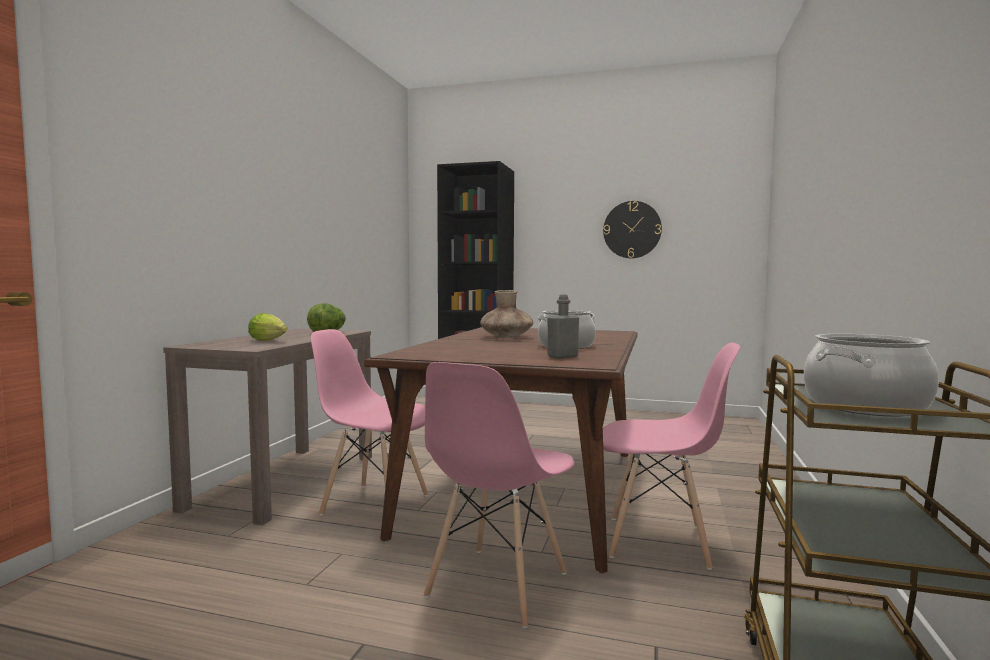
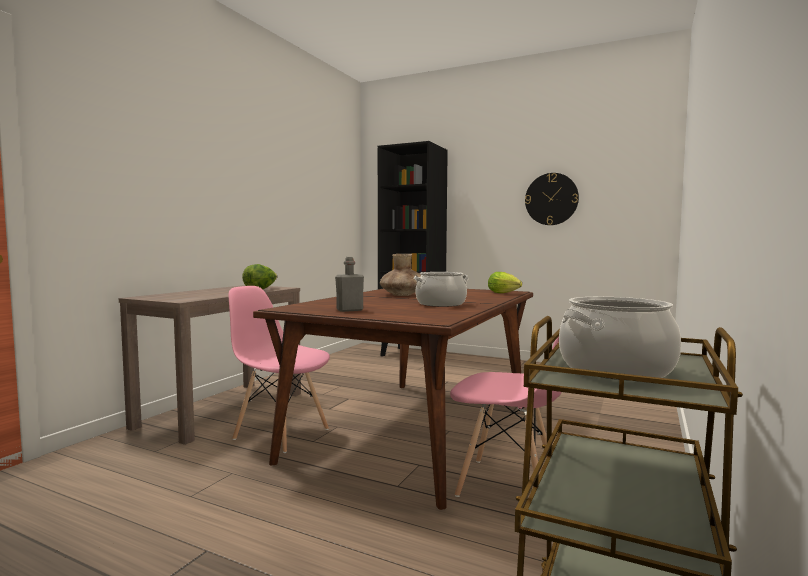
camera: 10 degrees right, 0 degrees up
(269, 341) = (205, 294): lettuce -> lettuce (505, 293)
(496, 585) = (342, 512): pink chair -> none
(562, 356) = (420, 313): grey bottle -> grey bottle (349, 310)

